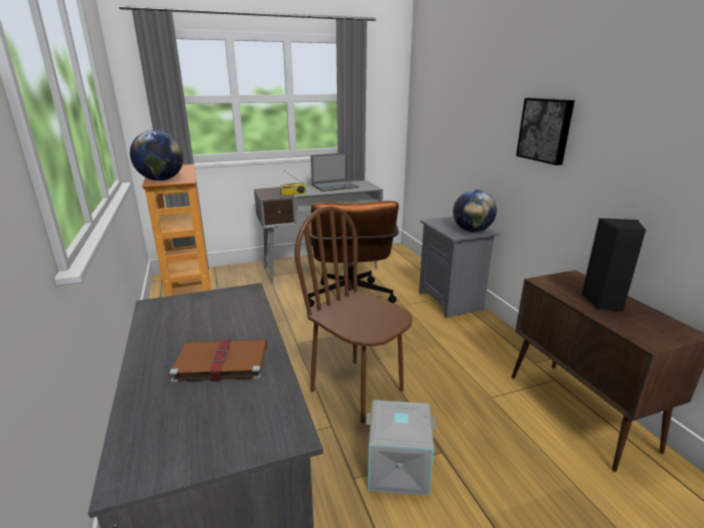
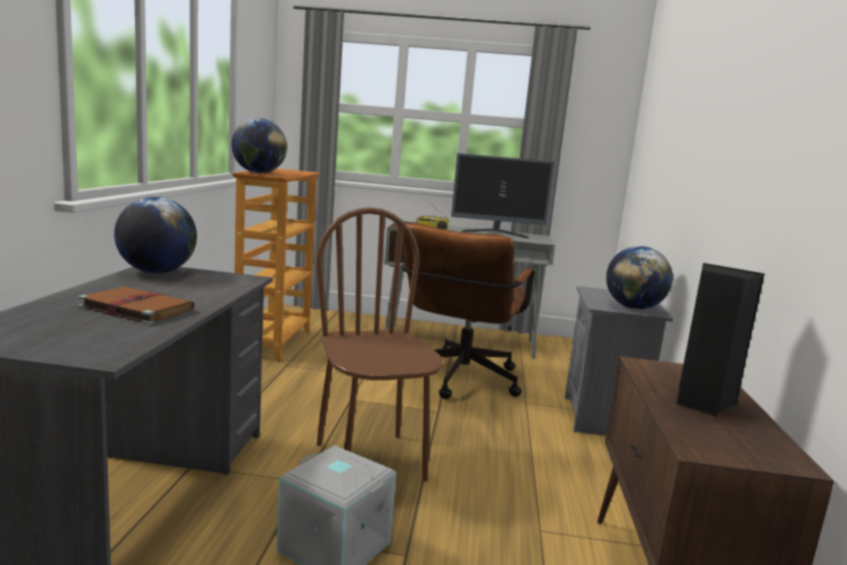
camera: 25 degrees right, 10 degrees down
(167, 309) = (157, 272): none -> globe
(335, 186) = (496, 233): laptop -> monitor
(545, 130) = (729, 158): picture -> none

